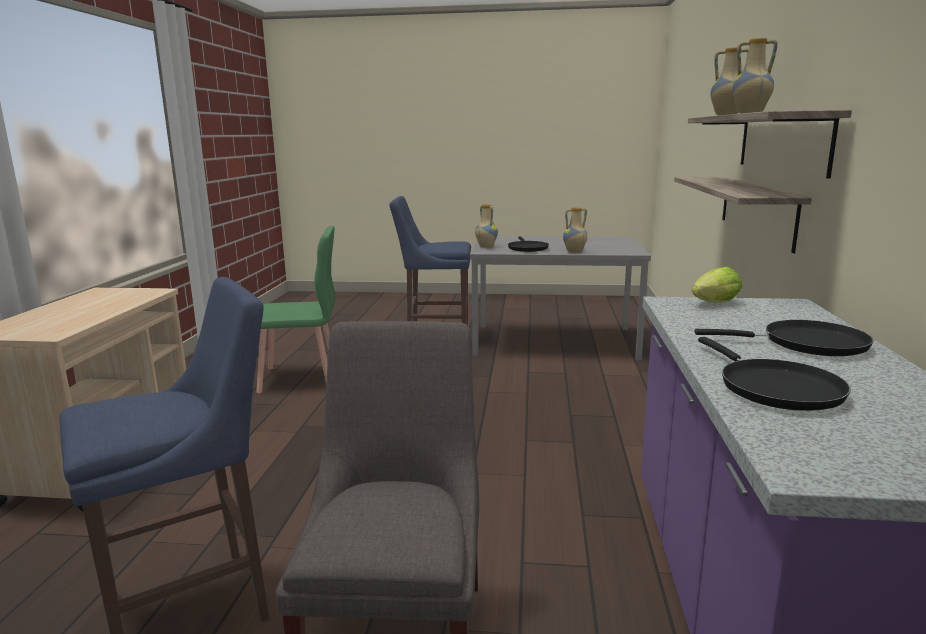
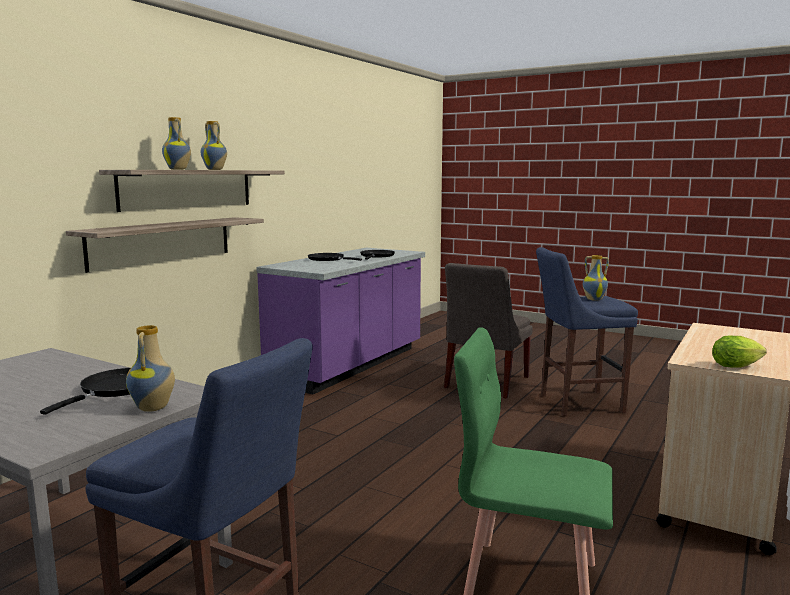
camera: 155 degrees left, 5 degrees down
(574, 252) = (98, 367): vase -> vase (594, 299)
(713, 303) = (306, 268): lettuce -> lettuce (738, 366)

